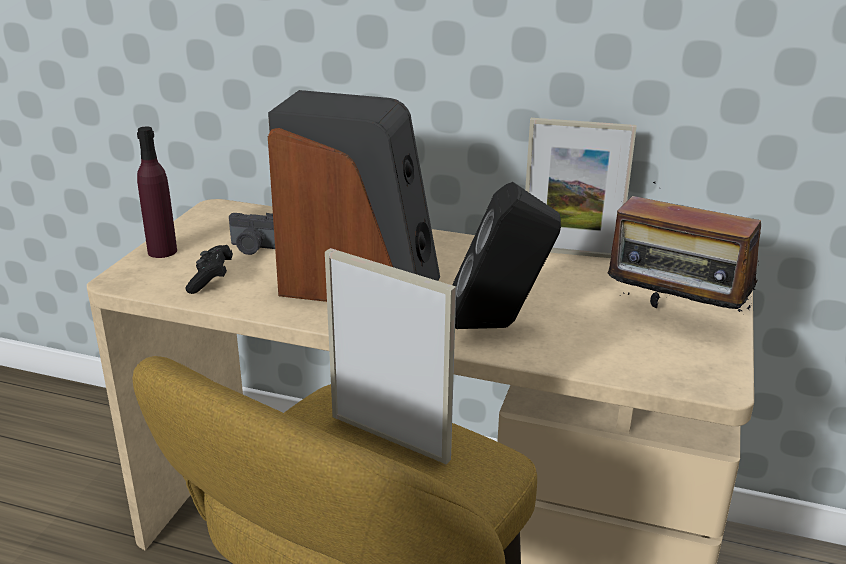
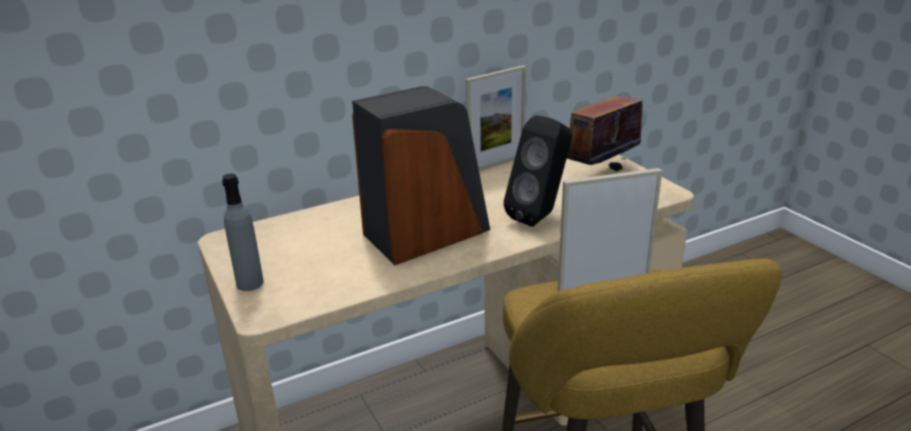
camera: 45 degrees left, 0 degrees up
(162, 251) = (250, 283): purple bottle -> grey bottle
(211, 280) = (330, 280): black game controller -> none
(253, 248) = (312, 248): camera -> none
(673, 318) = (600, 173): radio -> radio turned 150 degrees clockwise

